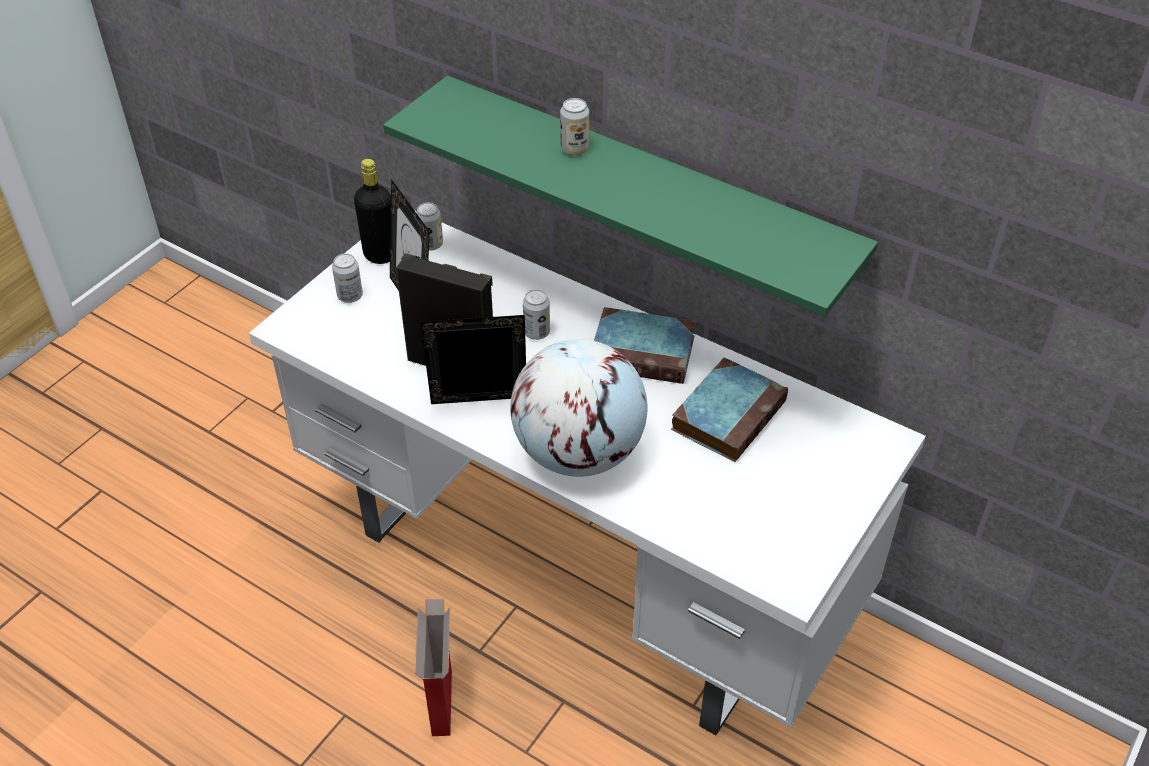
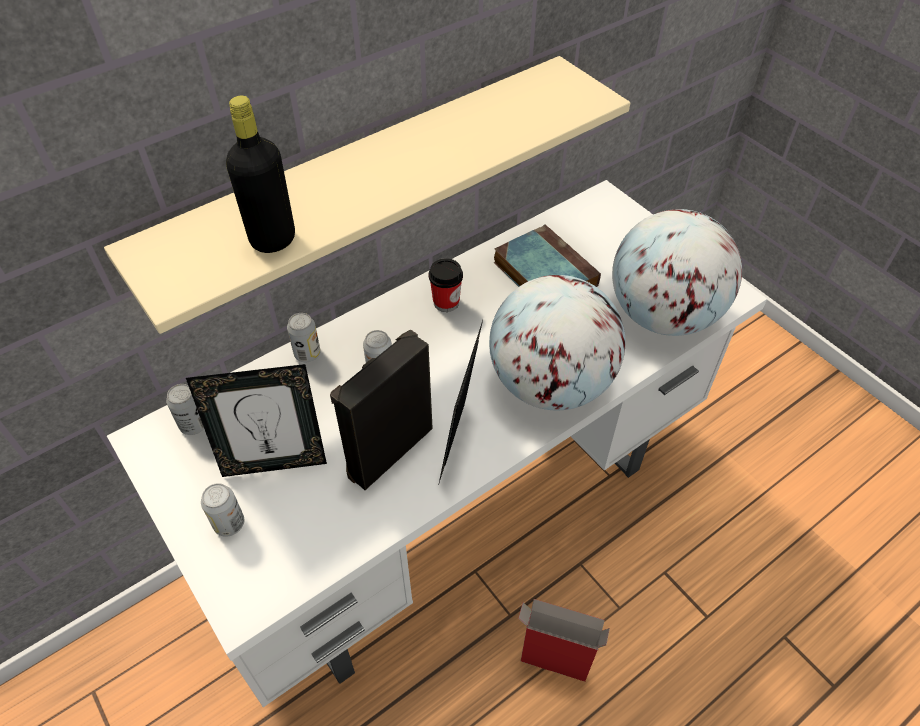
camera: 70 degrees left, 5 degrees up
(380, 255) = (178, 477): black bottle -> black bottle (273, 239)
(574, 149) = (322, 182): can -> can (307, 354)
(645, 193) = (364, 183): green shelf -> beige shelf
(645, 352) = (446, 302): book -> cup
(722, 526) = (662, 315): none -> globe

